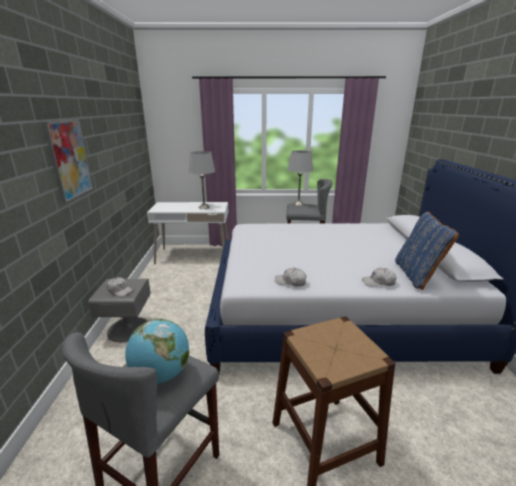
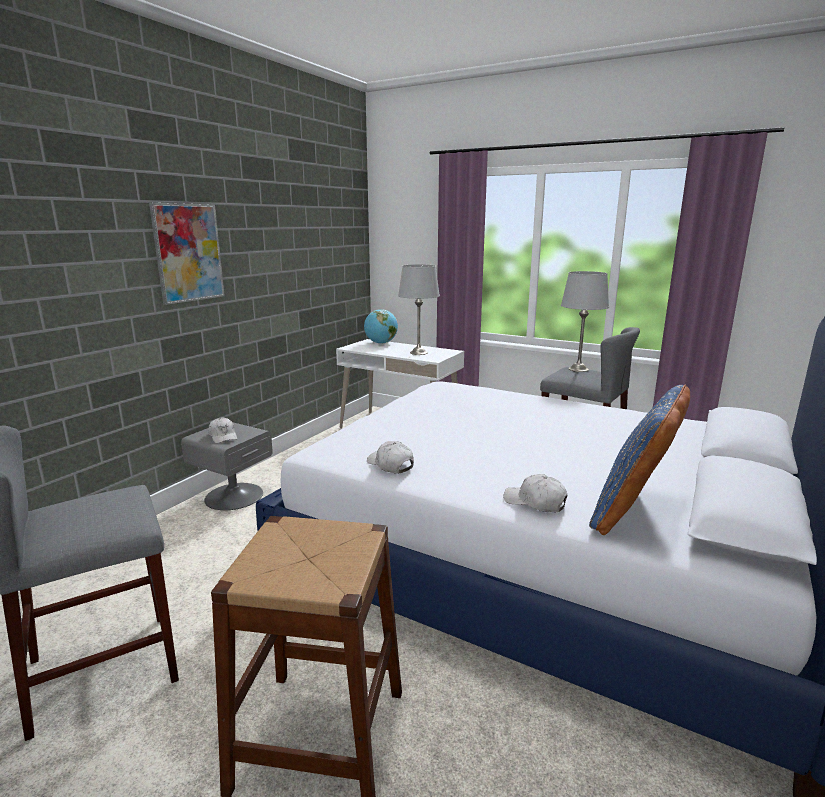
camera: 30 degrees right, 5 degrees down
(161, 374) = (93, 515): globe -> globe (381, 343)

